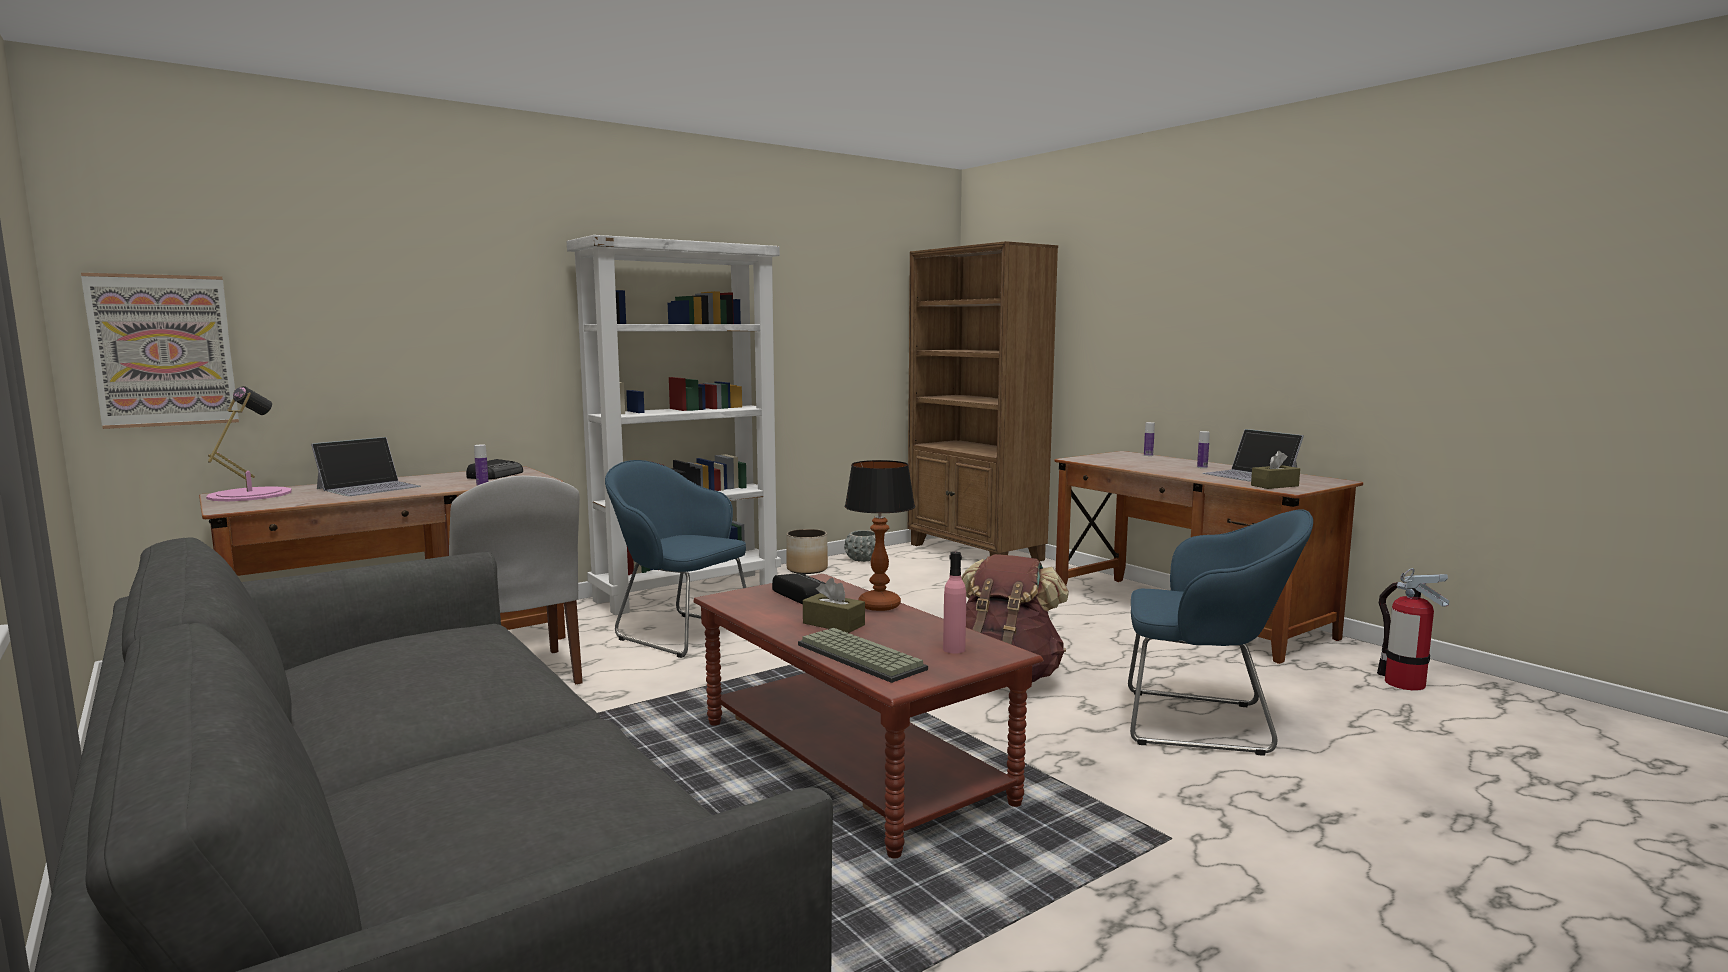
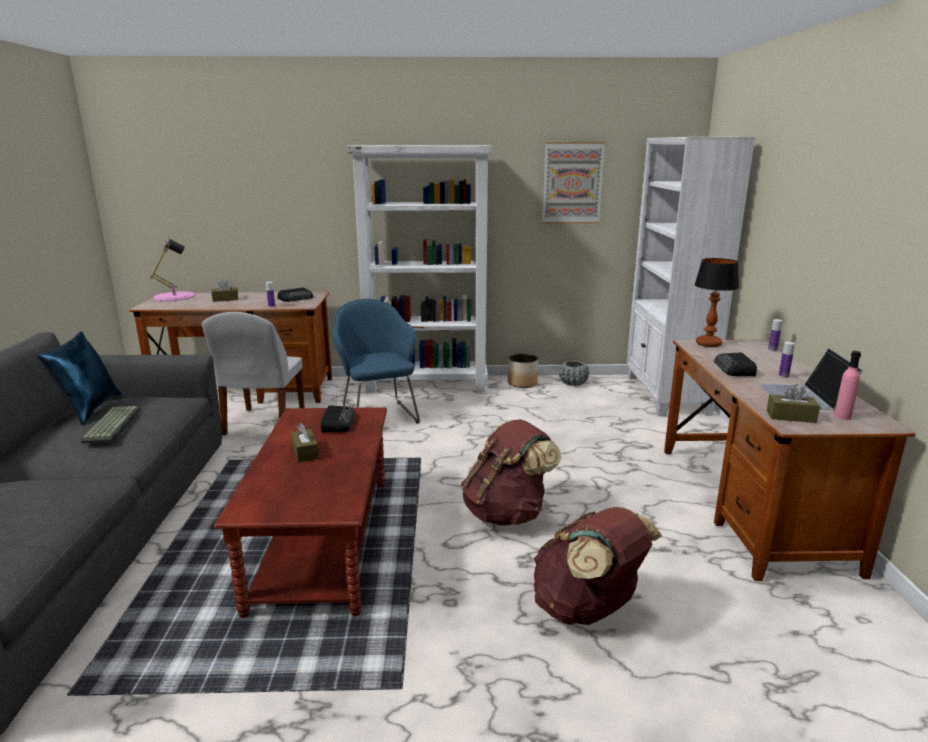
camera: 35 degrees right, 10 degrees up
(163, 350) = (144, 216): picture -> picture (572, 183)
(347, 662) = (89, 409): none -> blue pillow
(369, 487) = (225, 299): laptop -> brown tissue box
(857, 657) = (264, 483): keyboard -> keyboard (111, 425)
(880, 606) = (358, 445): table lamp -> table lamp (708, 344)
(954, 649) = (321, 497): pink bottle -> pink bottle (842, 416)
(975, 552) = (666, 395): brown bookcase -> white bookcase
(1158, 468) = (735, 369): none -> radio
(1204, 723) = (587, 609): blue armchair -> brown backpack
(1404, 683) = (854, 649): fire extinguisher -> none

